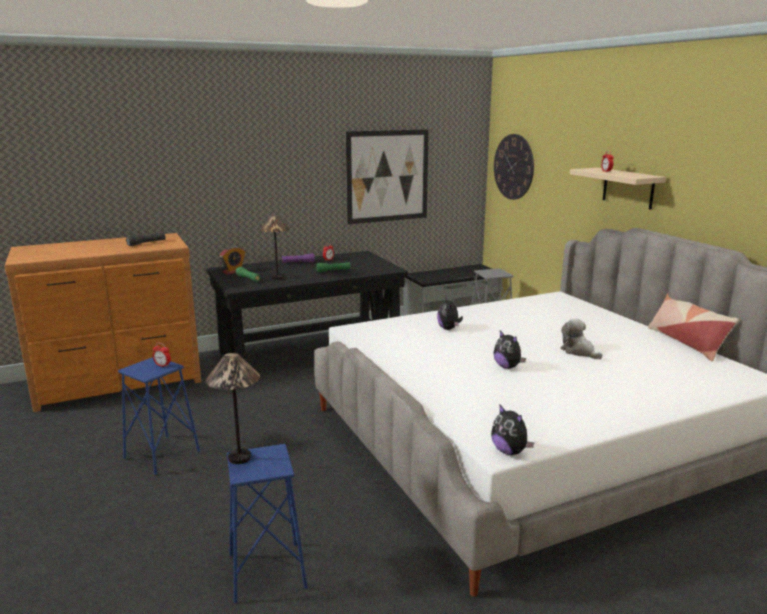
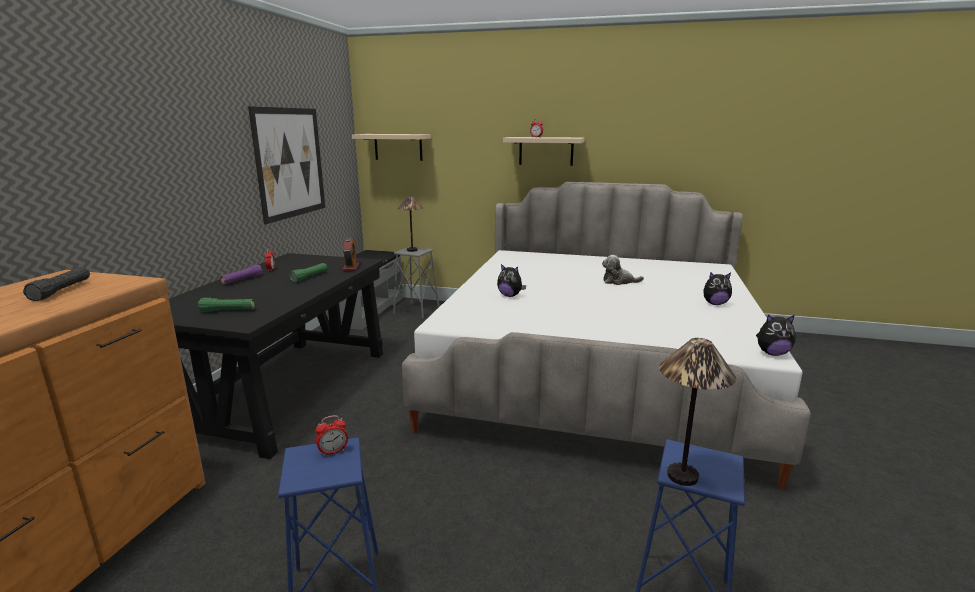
camera: 50 degrees left, 0 degrees up
(233, 272) = (180, 310): alarm clock -> alarm clock (351, 267)
(277, 278) = (264, 299): table lamp -> table lamp (412, 250)
(507, 367) = (617, 305): plush toy -> plush toy (715, 304)
(513, 167) = (398, 147): wall clock -> beige shelf
(686, 342) = (642, 259): pillow -> none

